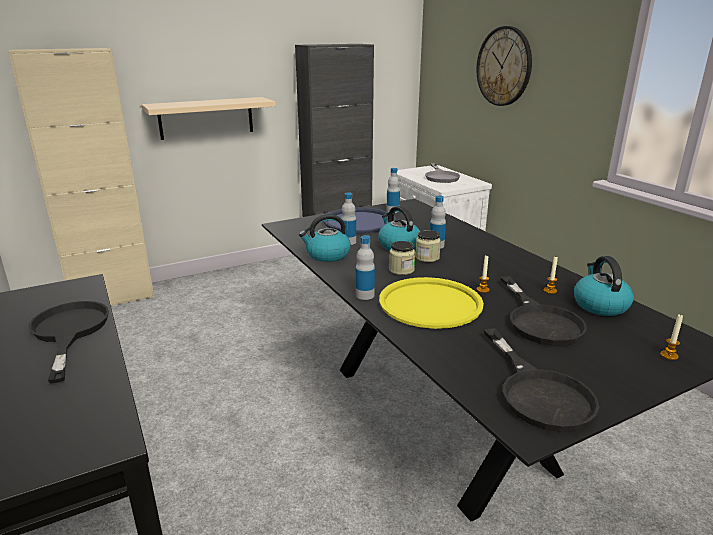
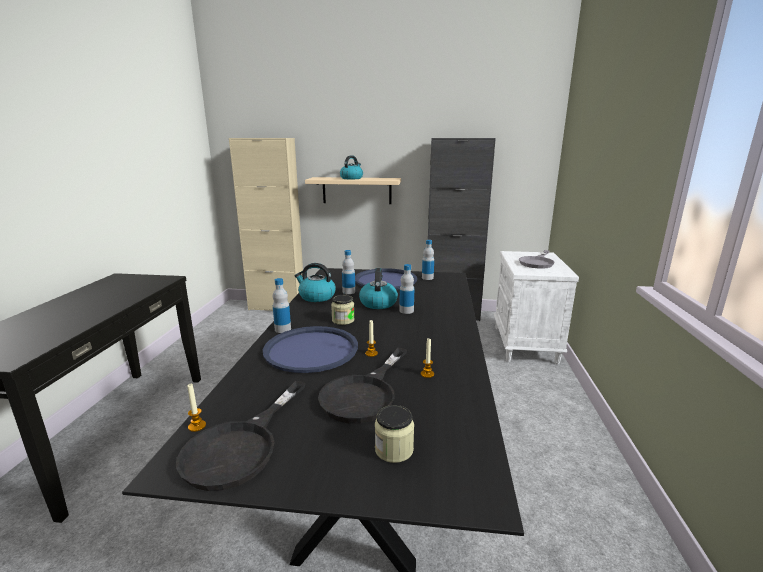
camera: 35 degrees right, 5 degrees down
(69, 332) = (112, 301): black frying pan -> none
(427, 257) = (380, 317): jar -> jar (394, 449)
(430, 304) = (311, 350): yellow tray -> blue tray
(504, 66) = (602, 158): wall clock -> none
(599, 305) = (448, 403): kettle -> kettle (351, 178)
(669, 355) = (418, 477): candle -> candle (197, 426)

